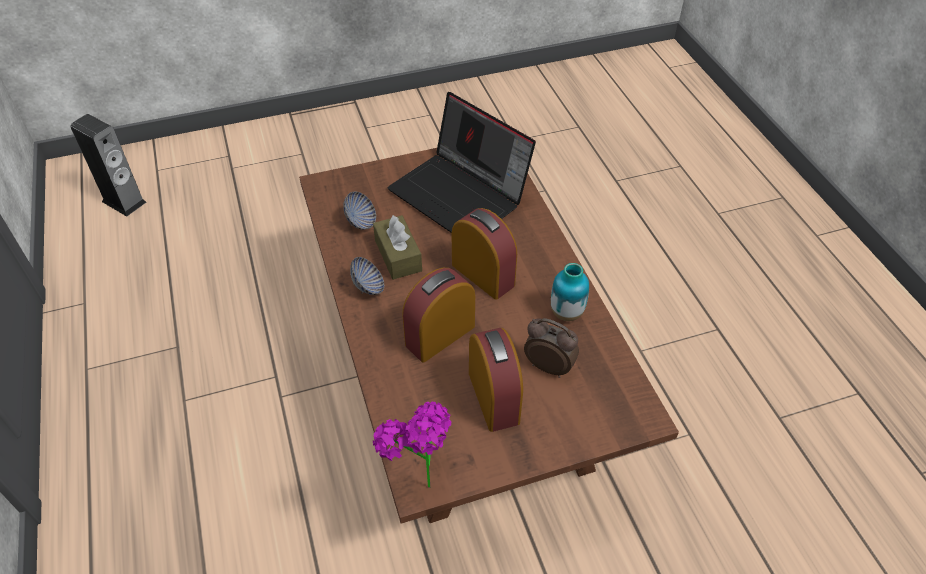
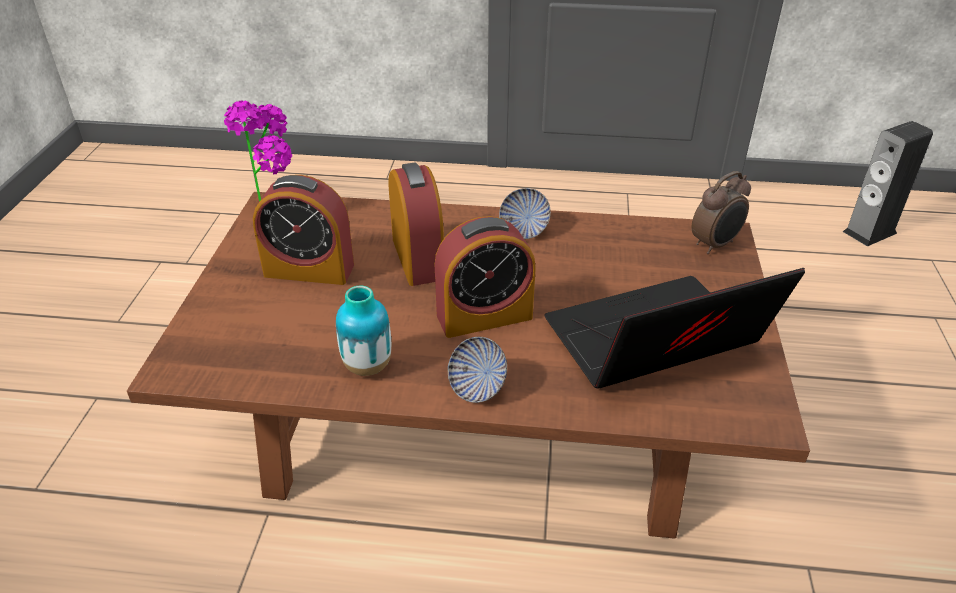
camera: 115 degrees right, 10 degrees down
(361, 222) = (638, 248): bowl -> bowl (477, 387)
(398, 255) = (561, 260): brown tissue box -> none
(549, 366) = (308, 321): alarm clock -> alarm clock (715, 245)

